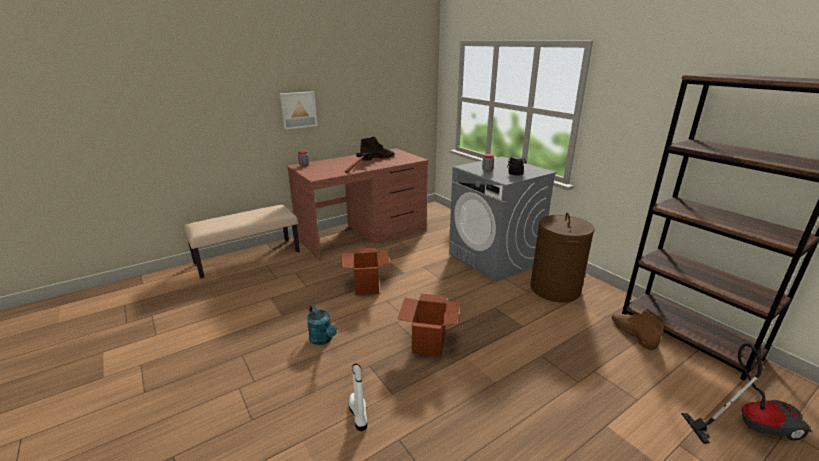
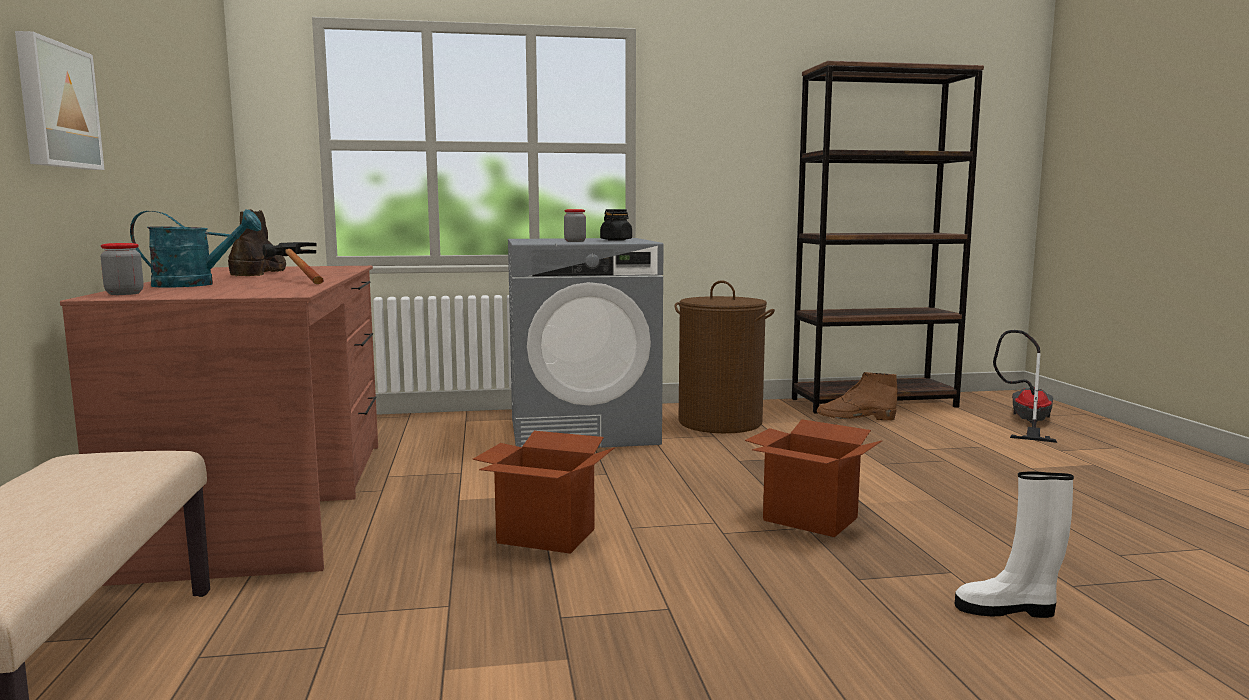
camera: 65 degrees left, 15 degrees down
(323, 340) = (734, 614): turquoise watering can -> turquoise watering can (195, 284)

